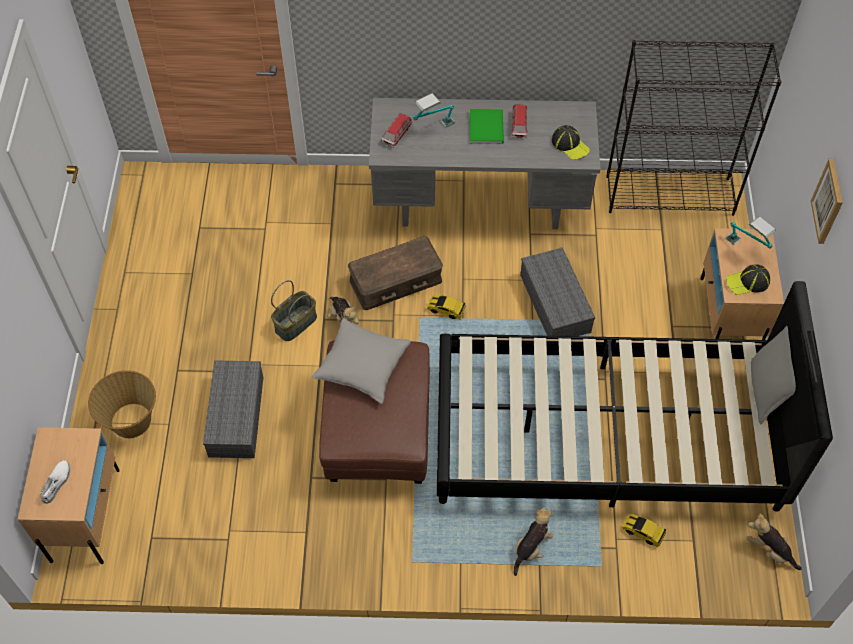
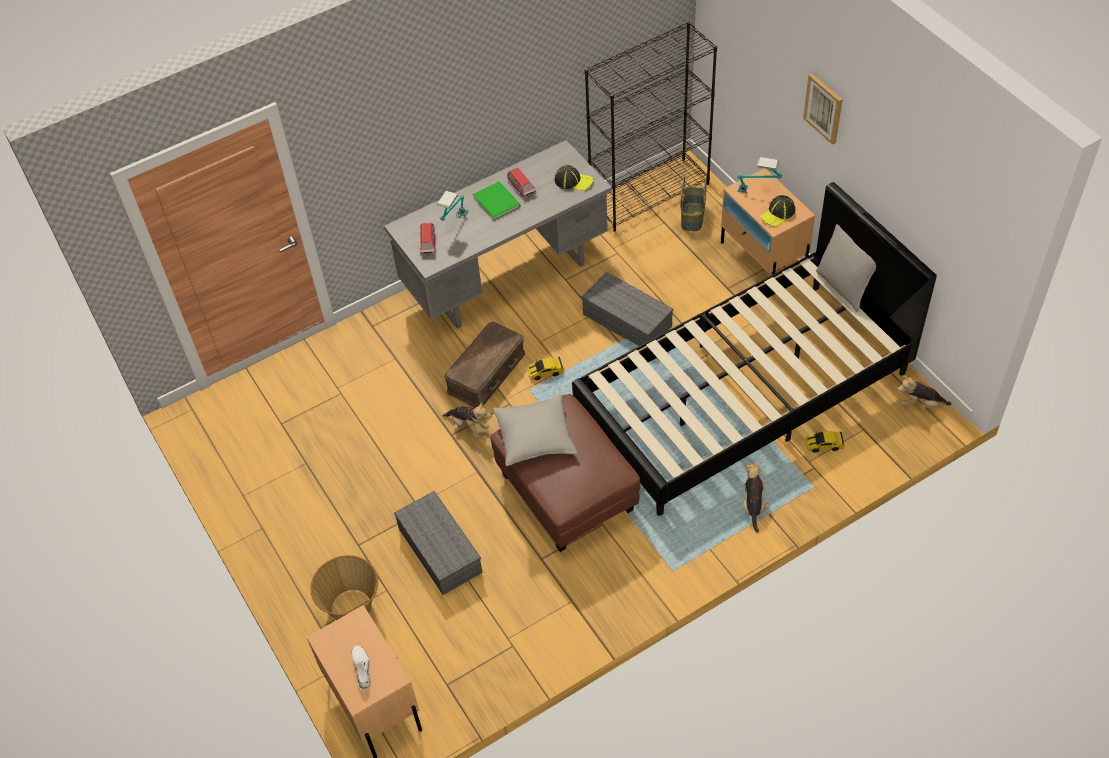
camera: 30 degrees left, 5 degrees down
(295, 323) = (429, 451): basket -> basket (692, 217)

